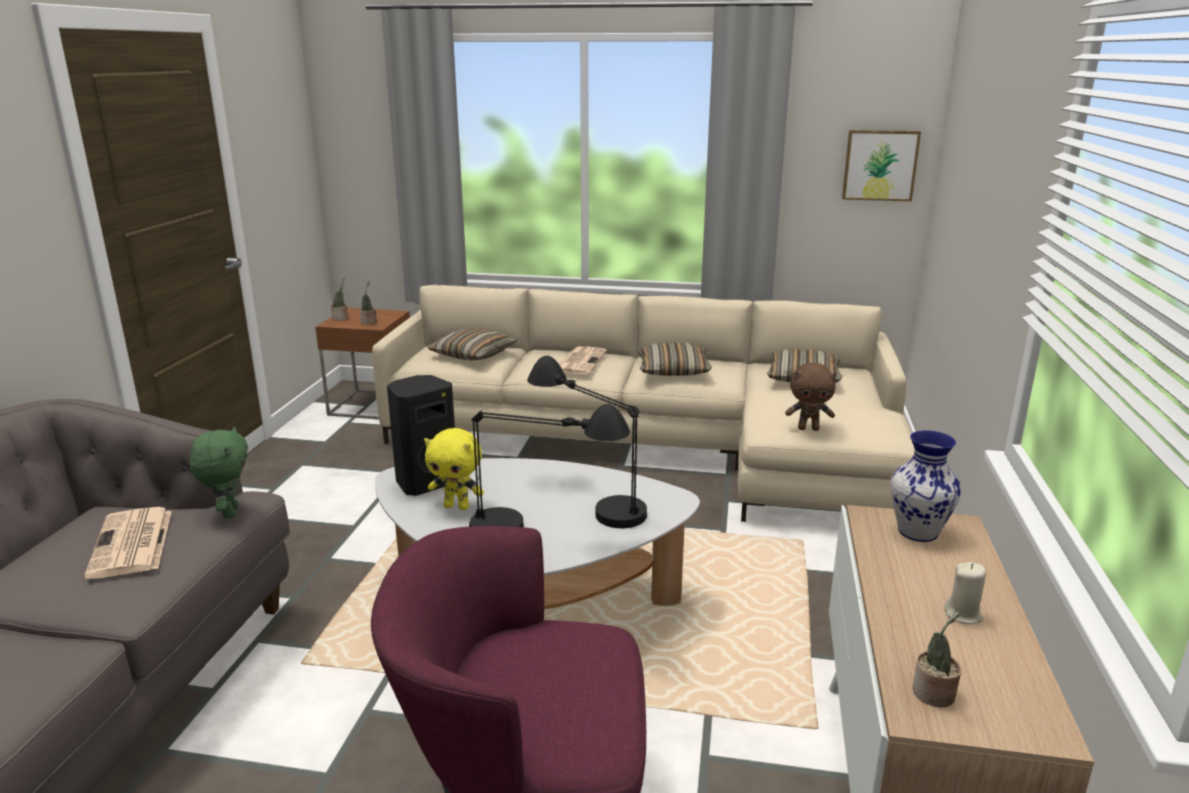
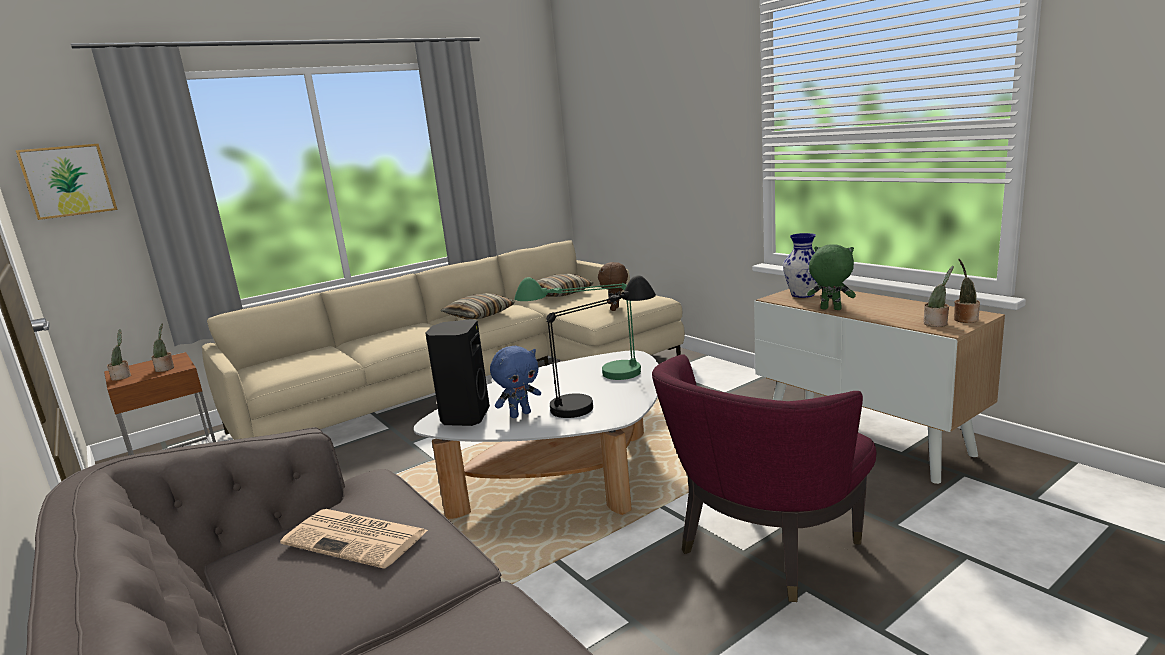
camera: 45 degrees left, 5 degrees down
(229, 512) = (379, 488): green plush toy -> green plush toy (830, 309)
(457, 506) = (520, 414): yellow plush toy -> blue plush toy
(473, 355) = (306, 358): pillow -> none
(580, 362) = (406, 332): newspaper -> none
(589, 499) = (587, 375): black table lamp -> green table lamp
(808, 428) = (615, 309): brown plush toy -> brown plush toy turned 150 degrees clockwise
(880, 165) = (535, 149): picture -> picture (68, 181)
(963, 614) = (882, 305): beige candle -> none
(998, 719) = (964, 319): none -> potted plant

